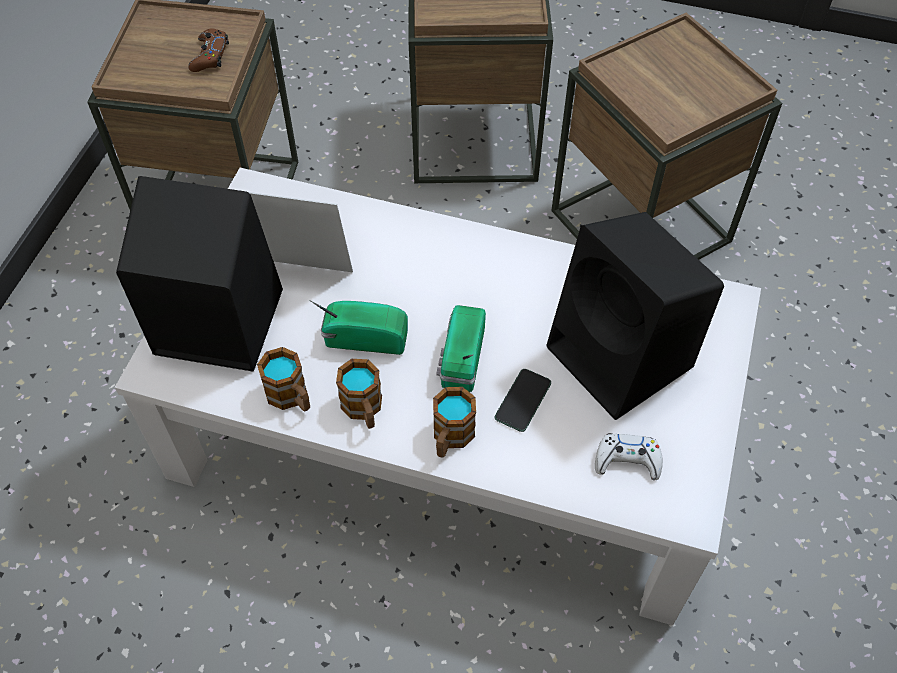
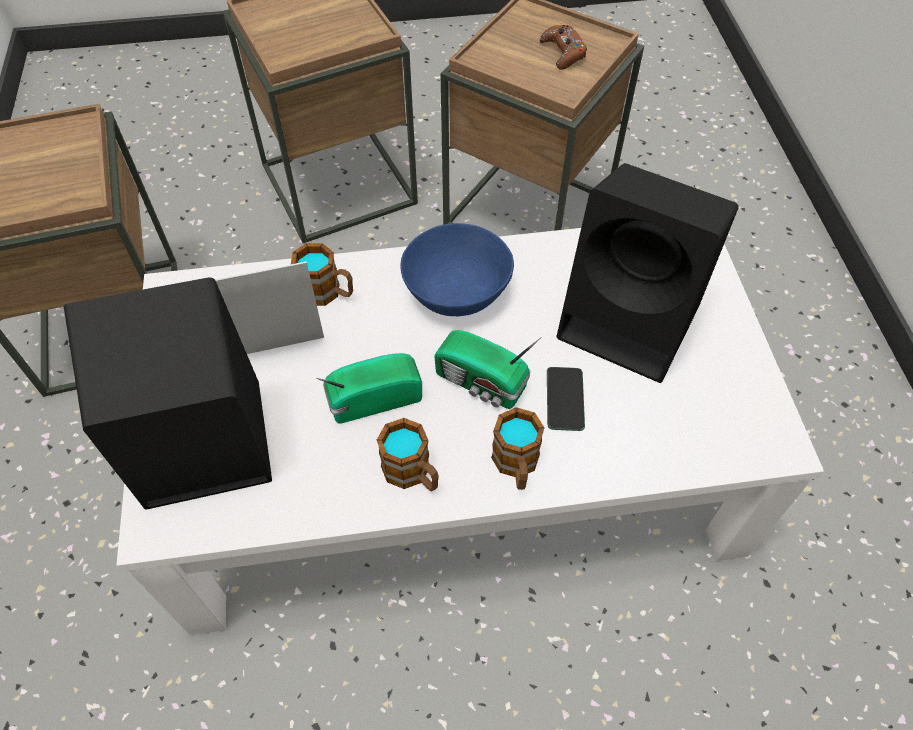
camera: 25 degrees left, 0 degrees up
(210, 56) = (60, 166): brown game controller -> brown game controller (563, 52)
(291, 397) = (328, 492): mug -> mug (327, 293)
(460, 360) = (482, 383): radio -> radio turned 45 degrees counterclockwise
(483, 273) = (456, 290): none -> blue bowl
(627, 460) = (694, 417): white game controller -> none

